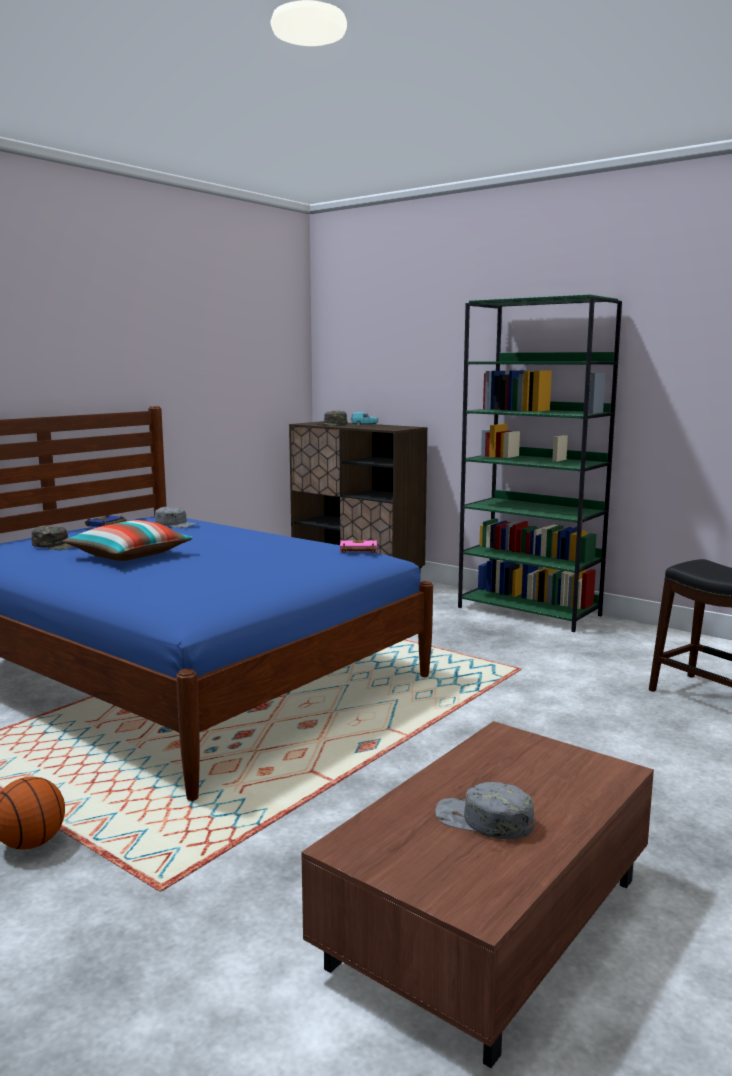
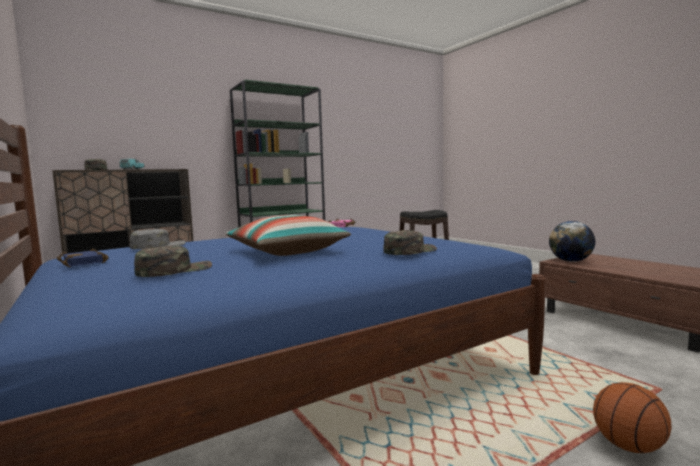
camera: 70 degrees left, 5 degrees down
(127, 586) = (409, 251): none -> green cap
(484, 820) = (649, 268): grey cap -> none
(513, 748) = (571, 261): none -> globe

